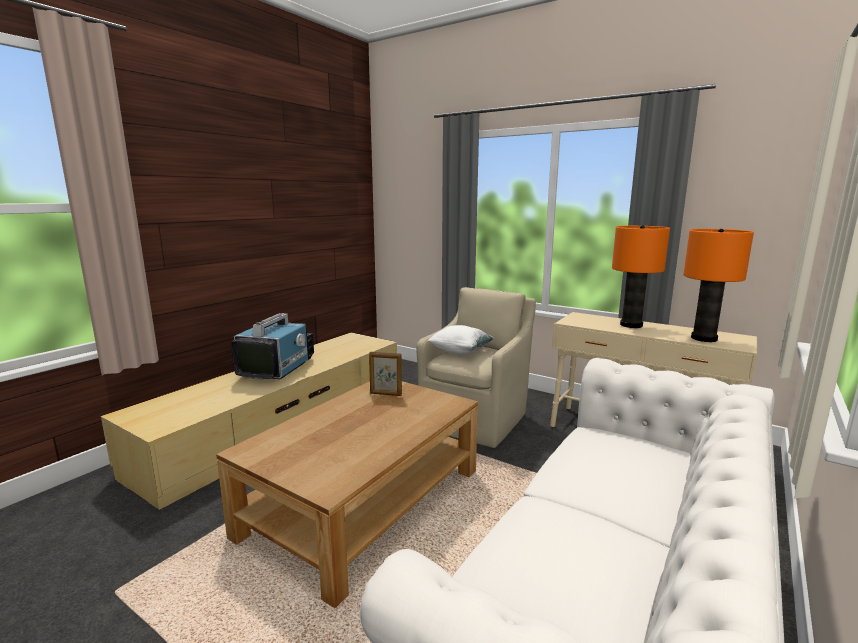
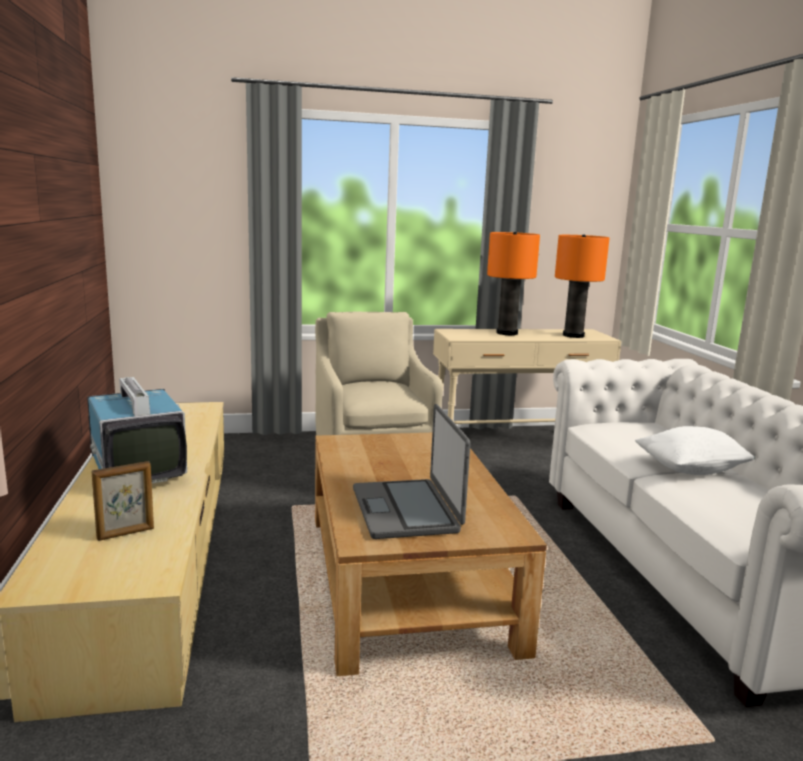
camera: 45 degrees left, 0 degrees up
(311, 442) = (406, 510): none -> laptop
(385, 394) = (366, 449): picture frame -> picture frame (126, 533)
(460, 352) = (366, 390): white pillow -> white pillow (690, 470)

